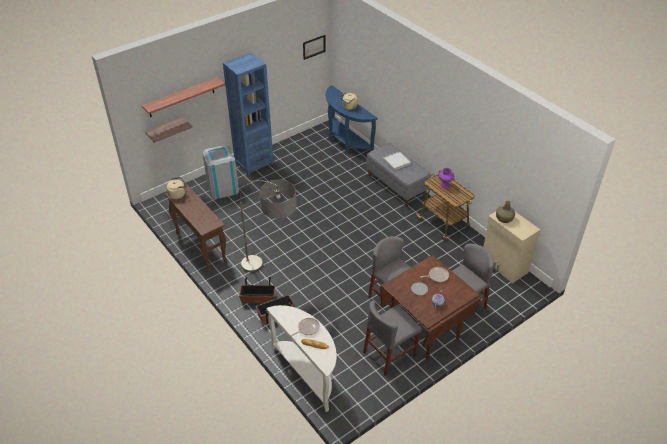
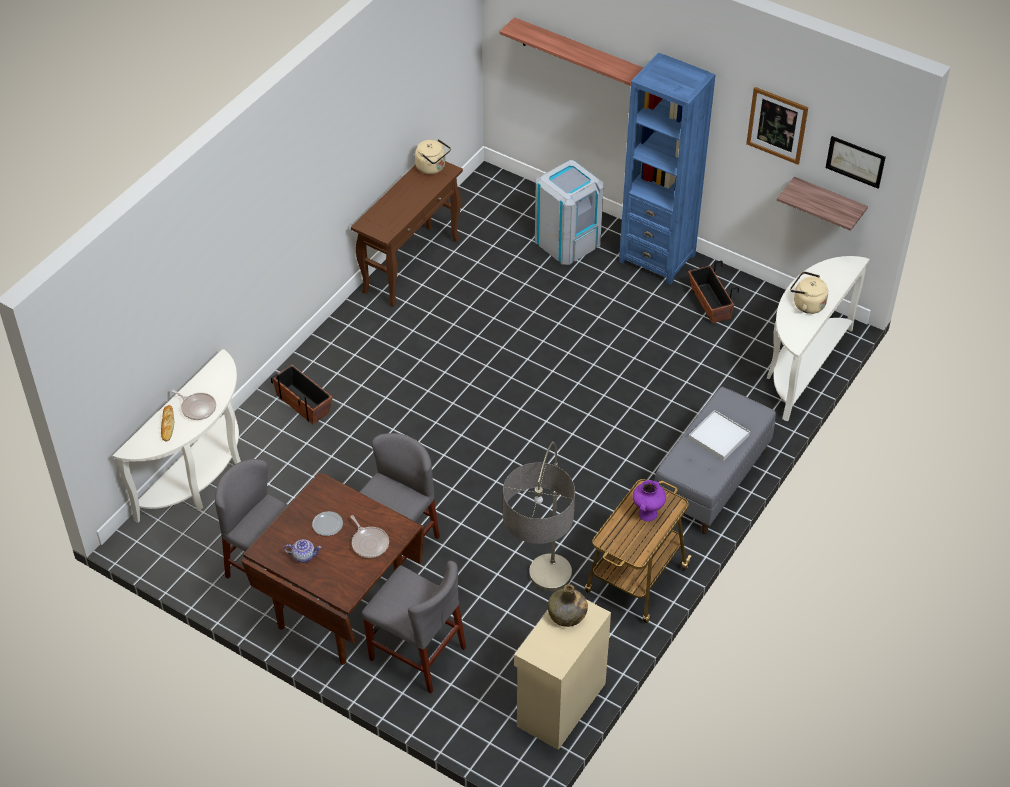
camera: 70 degrees right, 5 degrees up
(165, 130) = (542, 84): shelf -> shelf (828, 202)
(258, 299) = (328, 372): planter -> planter (709, 303)
(273, 274) = (389, 372): floor lamp -> floor lamp (540, 616)
(280, 56) = (777, 125): none -> picture
(345, 142) = (802, 367): blue console table -> white console table

